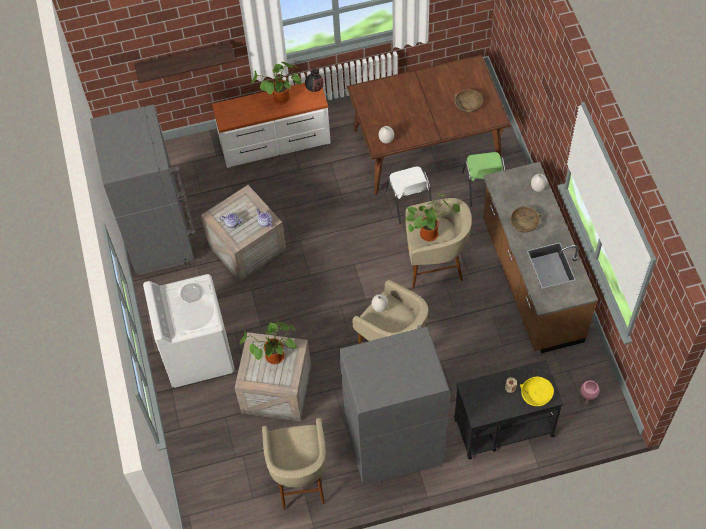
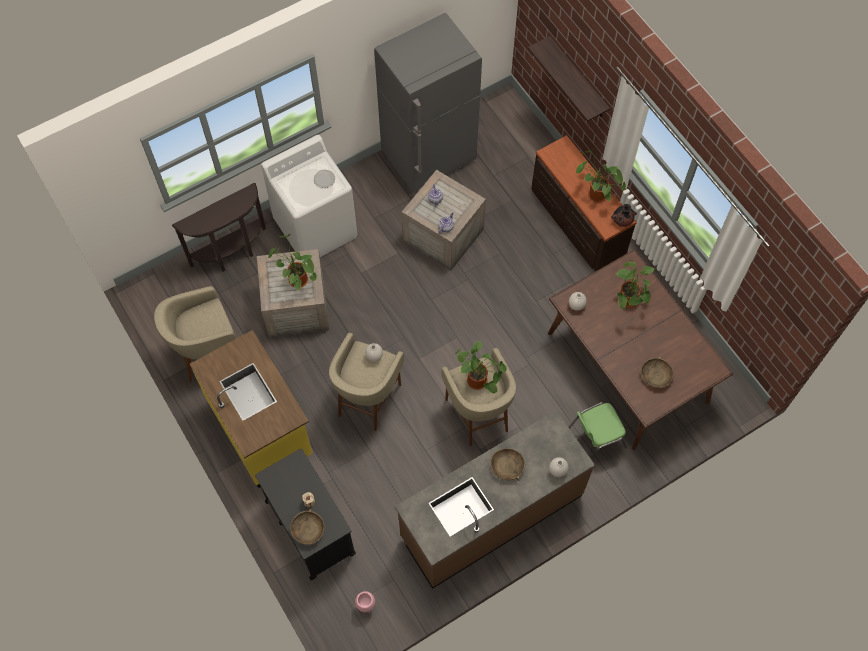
camera: 70 degrees right, 5 degrees up
(195, 435) = (232, 254): none -> brown console table
(275, 143) = (576, 222): white dresser -> brown dresser
(393, 447) = (262, 428): grey fridge -> yellow counter
(395, 103) = (629, 301): none -> potted plant
(409, 203) = (548, 369): white chair -> none
(536, 394) = (308, 529): yellow bowl -> brown bowl

